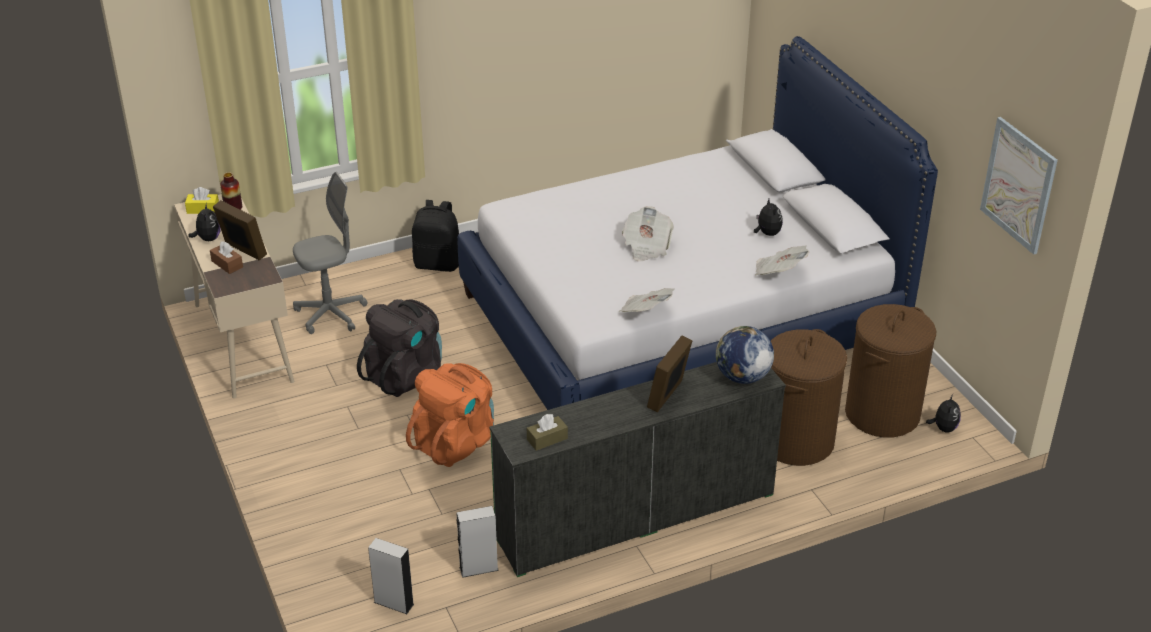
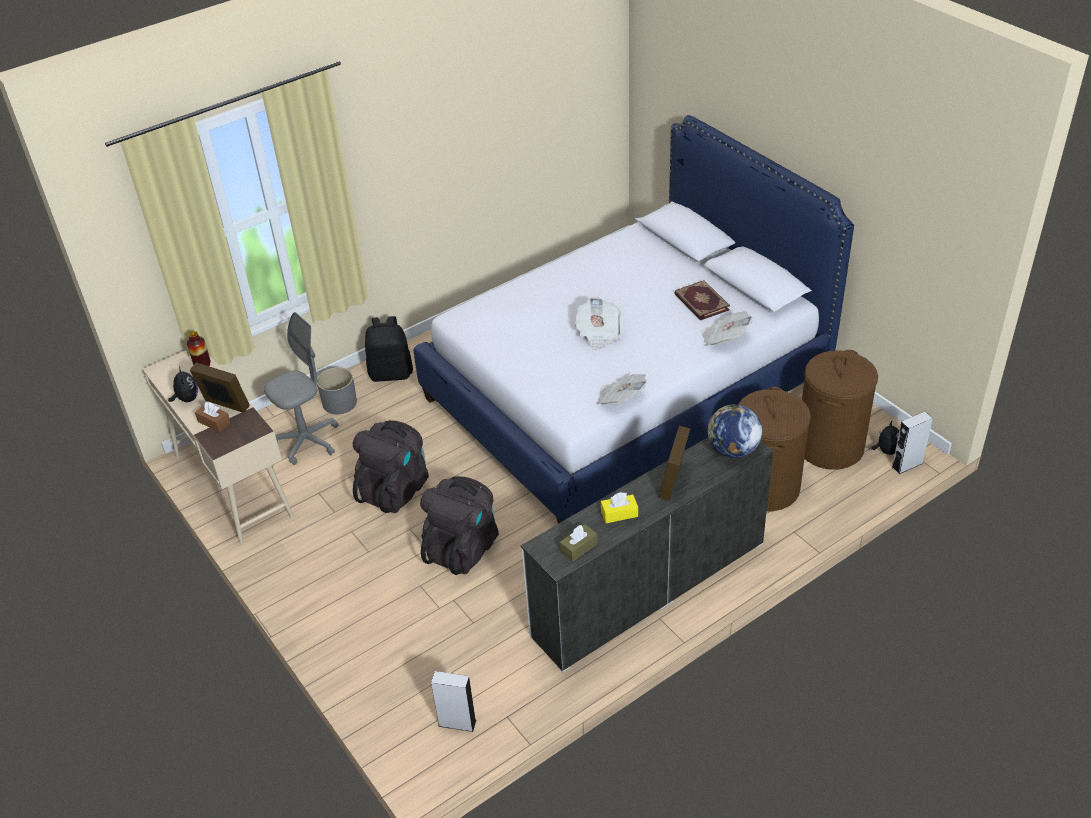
camera: 10 degrees left, 5 degrees up
(203, 209) = (172, 369): yellow tissue box -> yellow tissue box (619, 514)
(376, 283) = (339, 403): none -> grey planter
(455, 442) = (463, 547): orange backpack -> black backpack
(478, 568) = (524, 671): grey speaker -> grey speaker (907, 465)
(635, 515) = (648, 588): green dresser -> white dresser
(767, 233) = (701, 302): plush toy -> book
(1018, 185) = (943, 231): picture -> none

